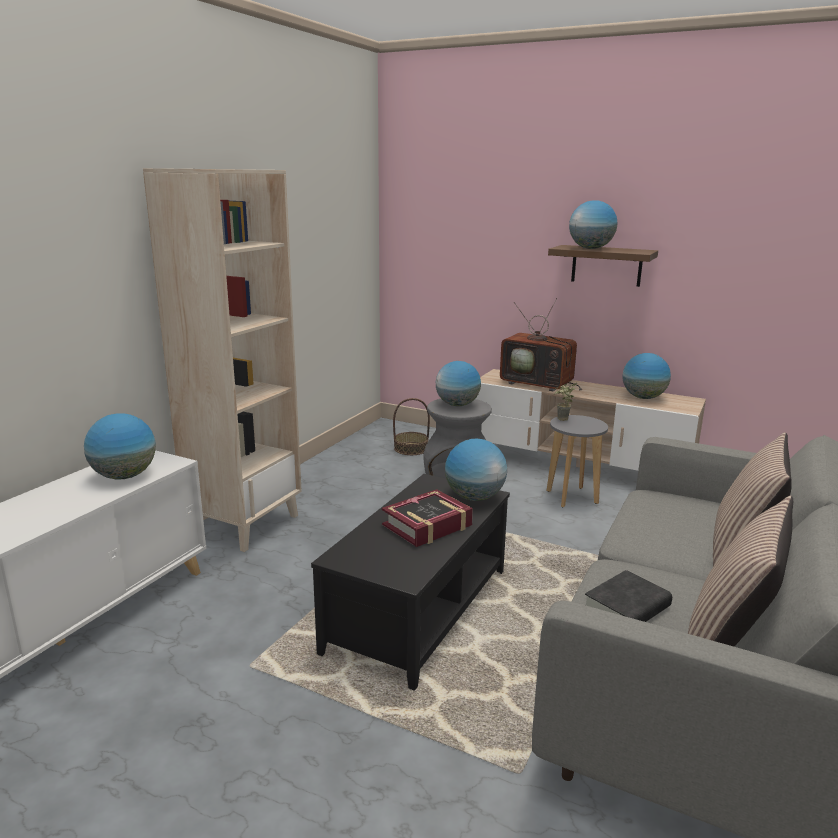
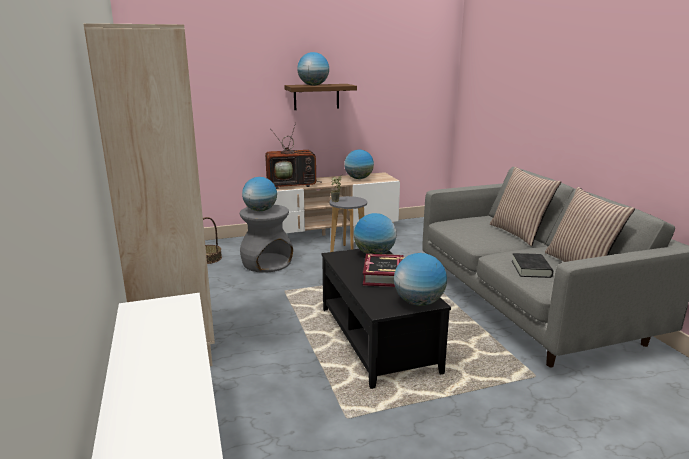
camera: 45 degrees left, 0 degrees up
(124, 476) = (169, 324): globe -> globe (419, 302)

